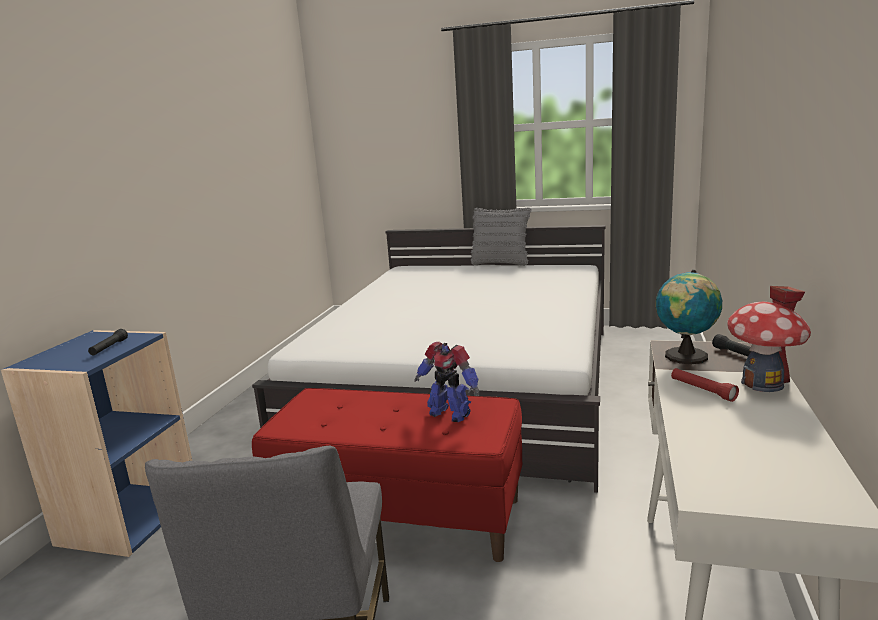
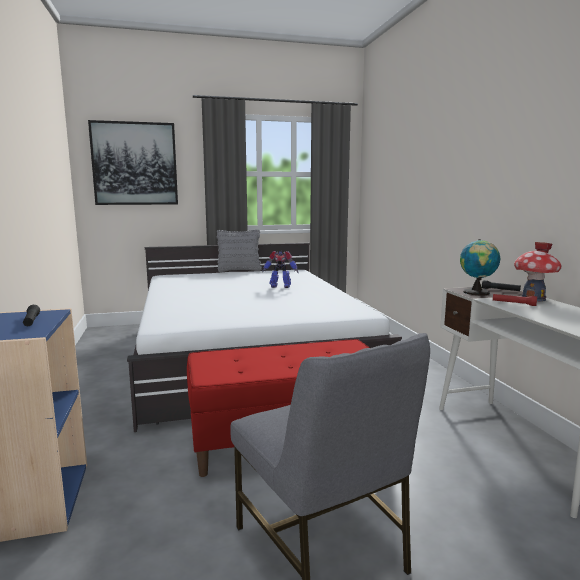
camera: 30 degrees left, 5 degrees down
(379, 125) = (135, 164): none -> picture
(449, 413) = (327, 351): toy robot -> toy robot (280, 286)

